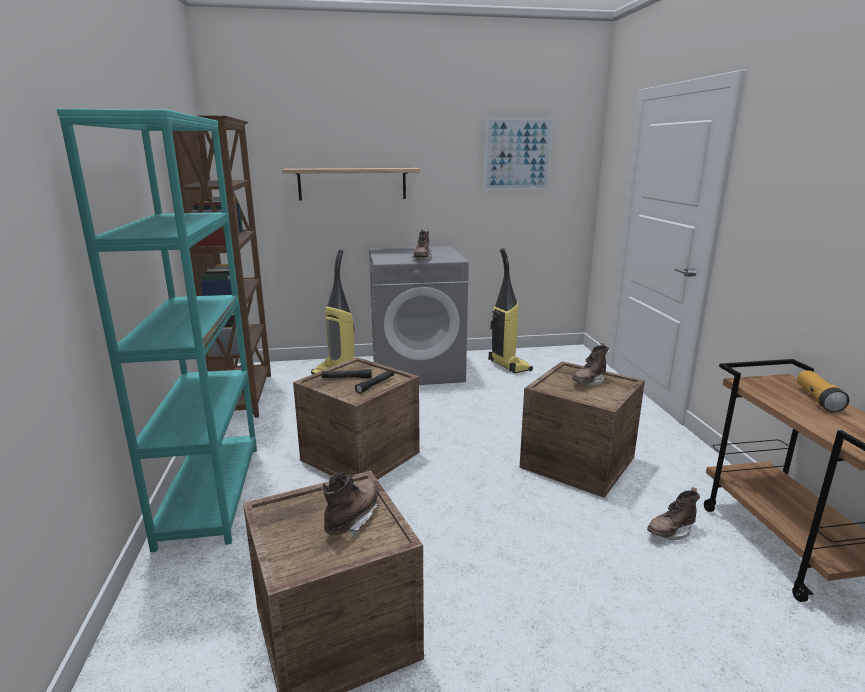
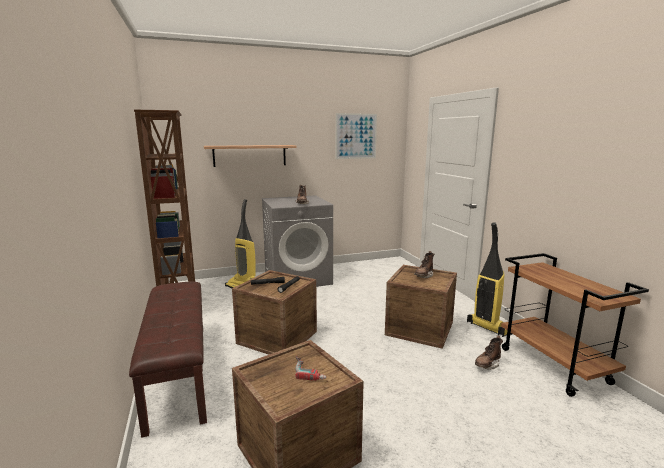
camera: 10 degrees left, 5 degrees down
(211, 493) = (177, 372): turquoise bookcase -> brown bench
(352, 518) = (310, 370): brown boot -> power drill
(508, 365) = (357, 272): vacuum cleaner -> vacuum cleaner (488, 327)
(818, 399) = (563, 275): flashlight -> none

